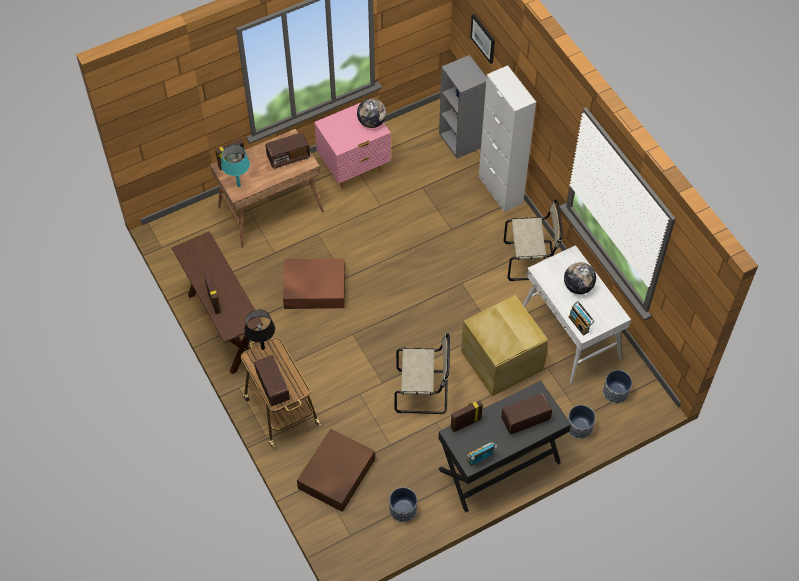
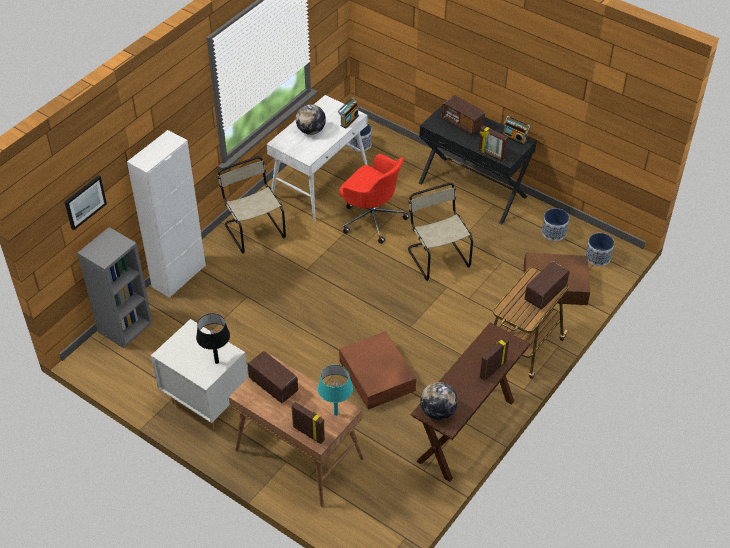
camera: 115 degrees left, 10 degrees down
(262, 348) = (511, 318): black table lamp -> black table lamp (217, 362)
(354, 169) = (206, 402): pink nightstand -> white nightstand
(371, 122) = (183, 339): globe -> globe (438, 412)
(502, 359) = (372, 218): beige storage box -> red office chair
(579, 427) = (406, 155): planter -> planter (598, 257)

